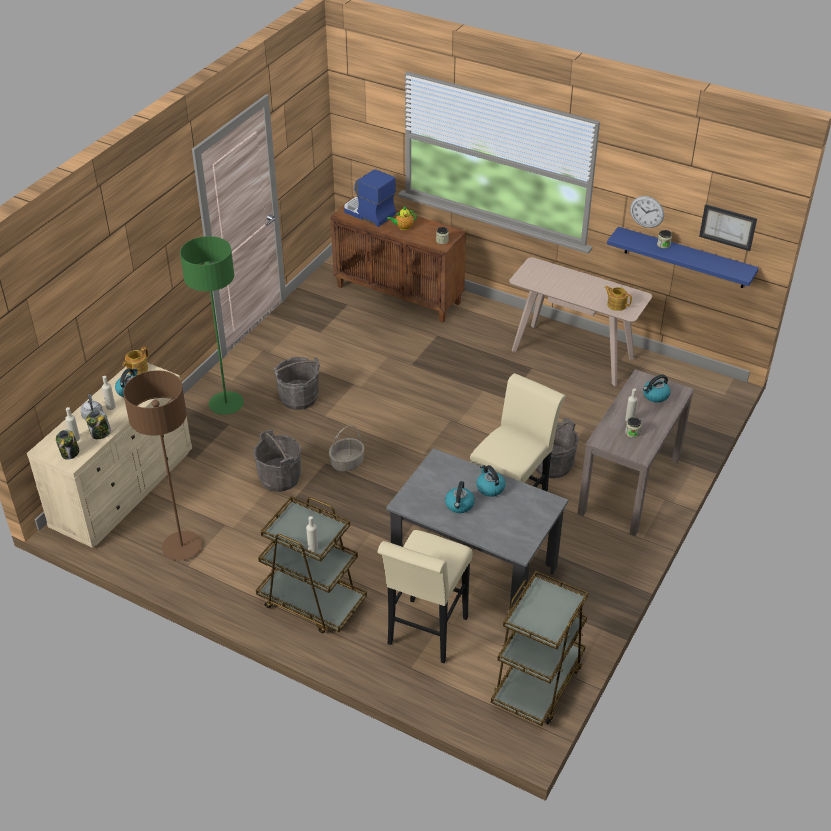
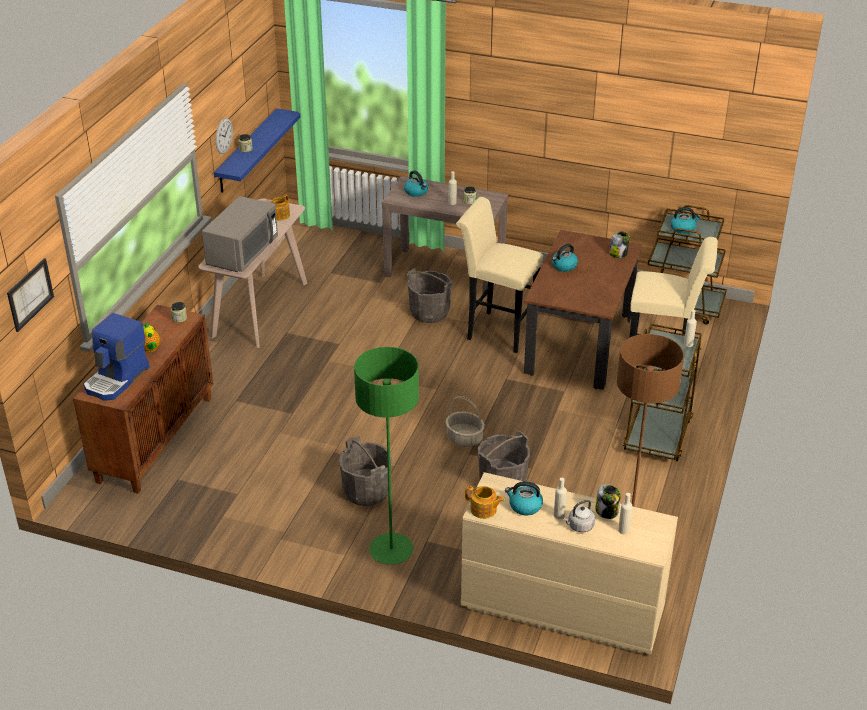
camera: 100 degrees left, 5 degrees down
(70, 453) = (648, 528): jar -> jar (618, 254)
(459, 505) = (592, 279): kettle -> kettle (683, 228)
(474, 571) = (579, 345): grey dining table -> brown dining table
(549, 281) = (242, 253): none -> grey microwave
(728, 227) = (258, 93): picture -> picture (30, 294)

